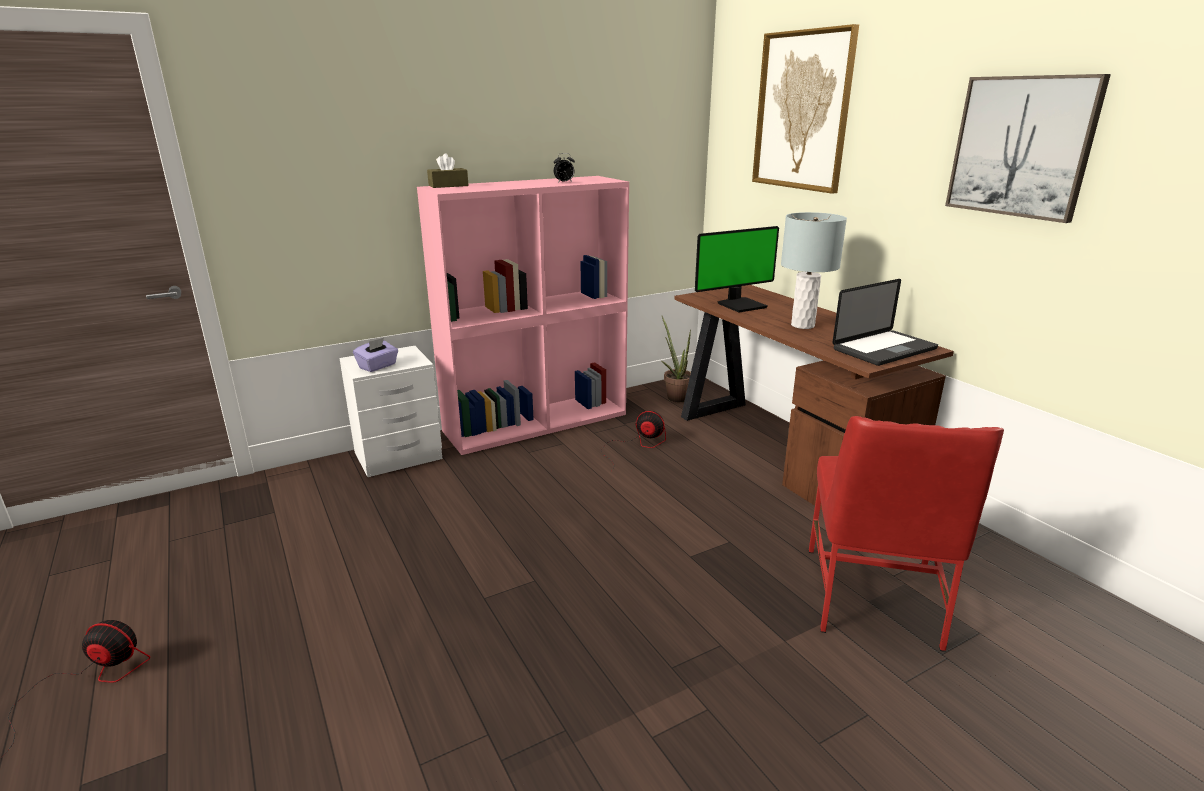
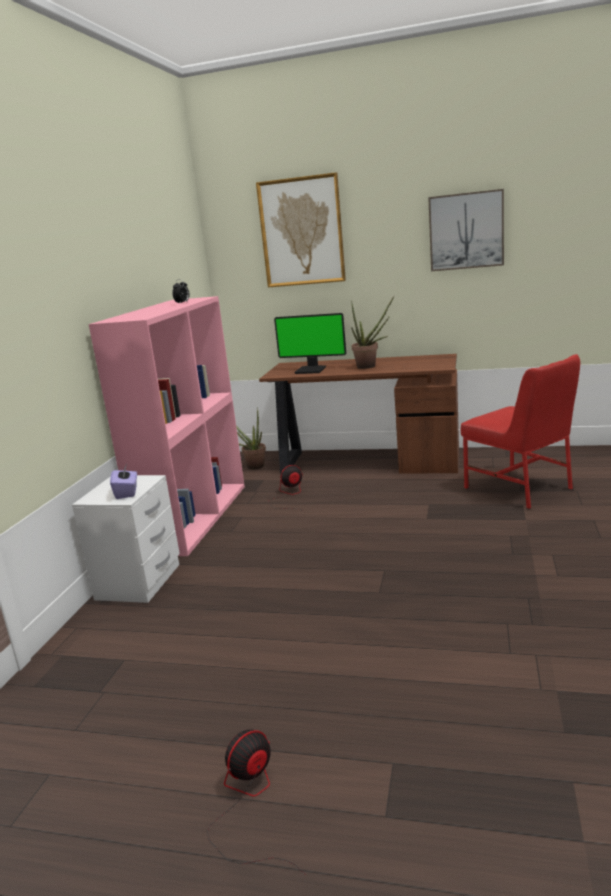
camera: 45 degrees left, 5 degrees down
(448, 186) = (113, 319): brown tissue box -> none
(741, 305) = (311, 370): monitor -> monitor turned 90 degrees clockwise
(802, 325) = (370, 366): grey table lamp -> potted plant
(884, 349) = (432, 361): laptop -> none

